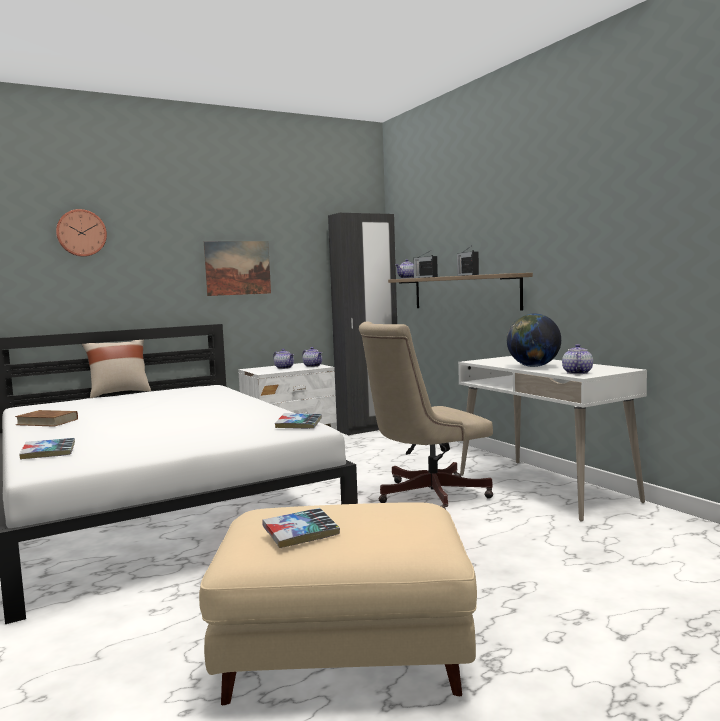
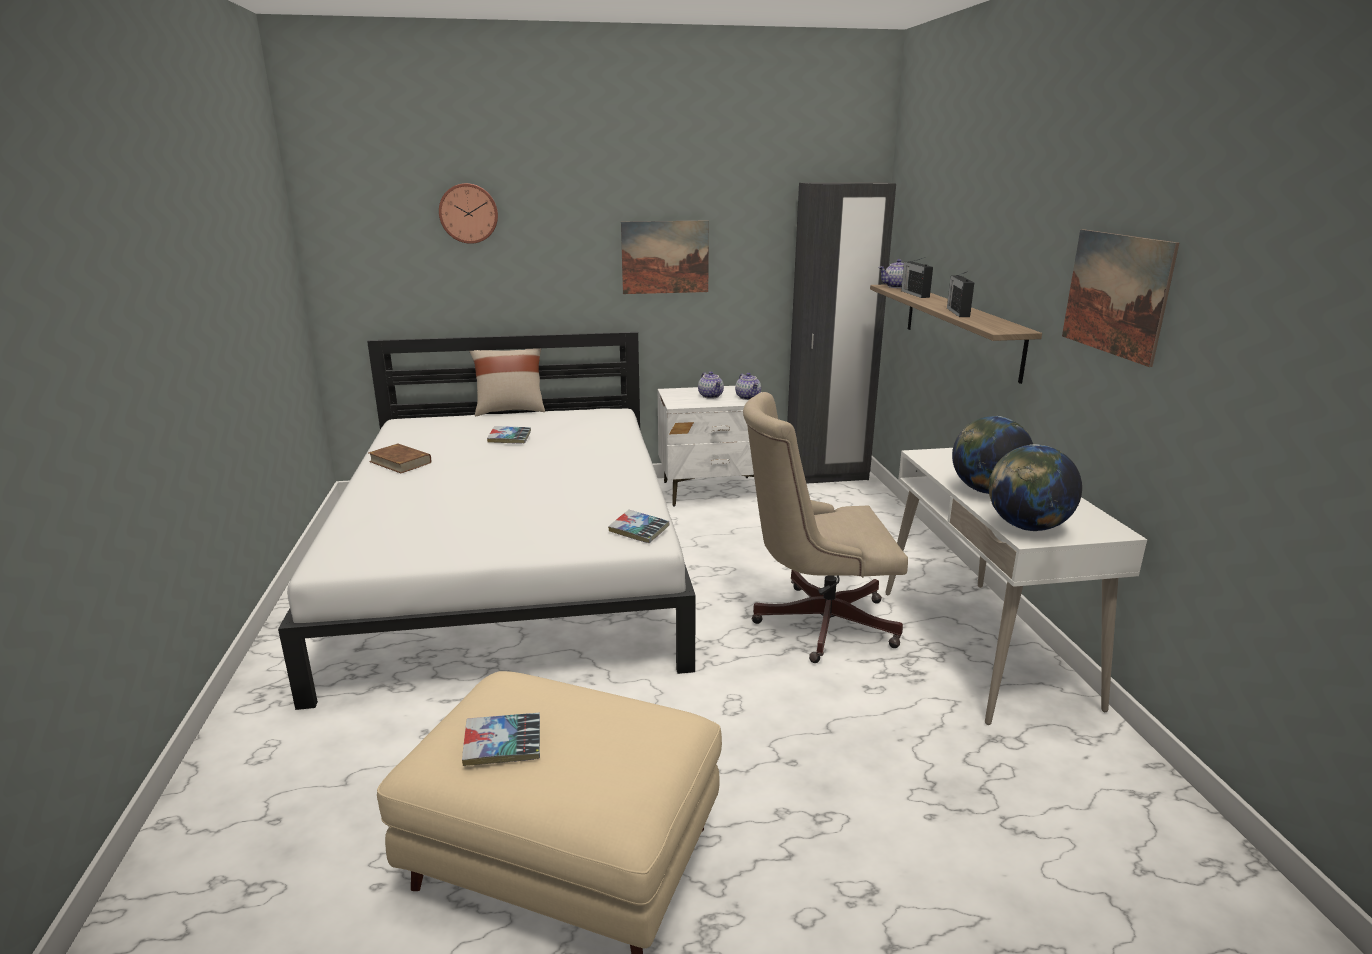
camera: 20 degrees right, 15 degrees up
(48, 453) = (357, 531): book -> book (509, 439)
(576, 373) = (1027, 527): teapot -> globe
(584, 231) = (1116, 294): none -> picture

